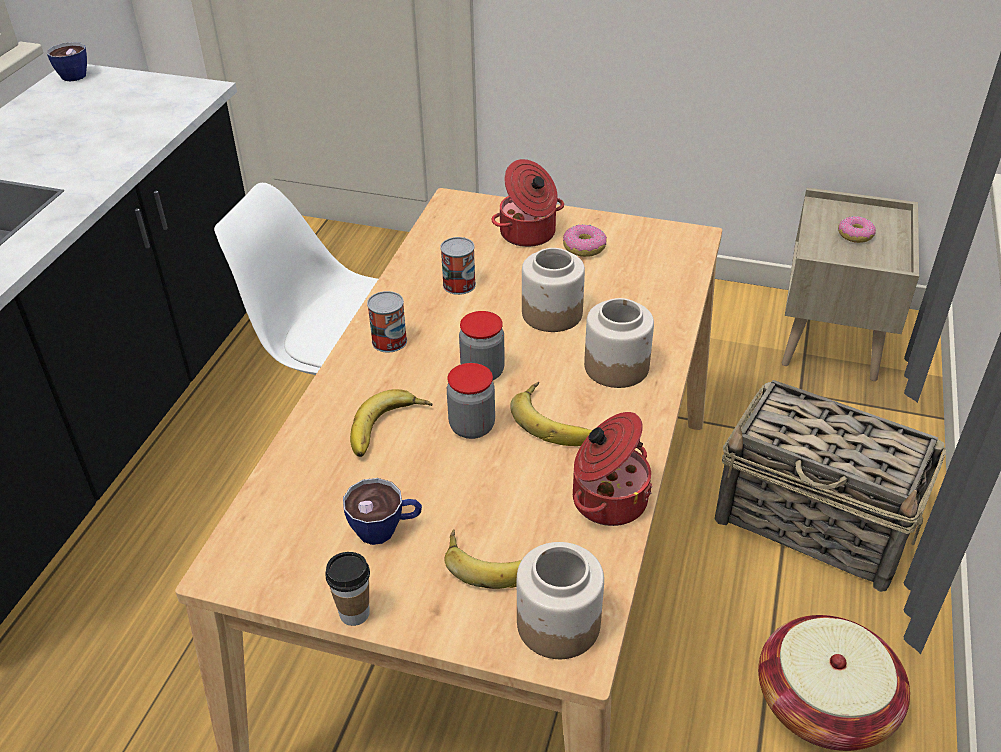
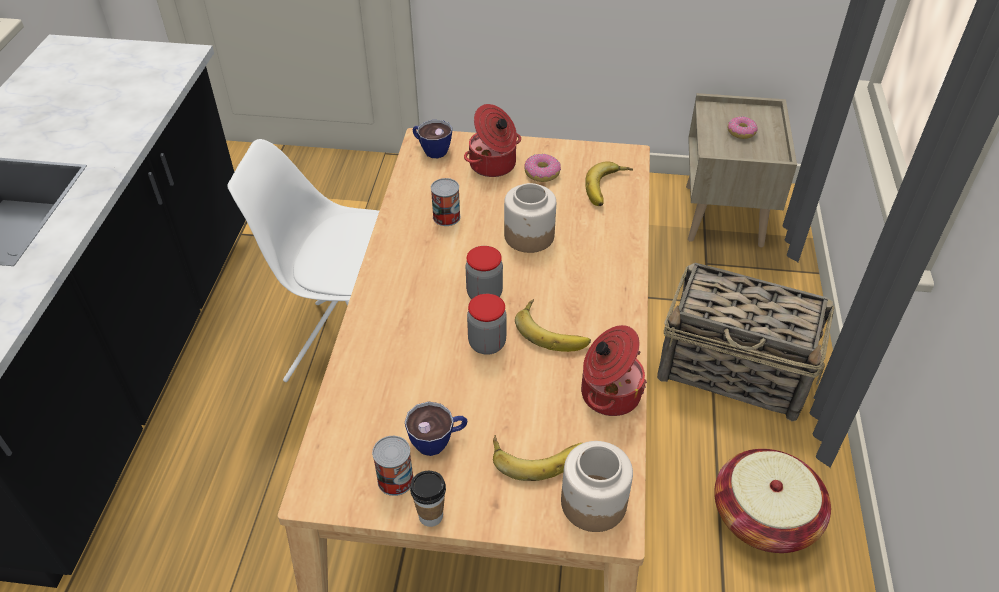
camera: 10 degrees left, 5 degrees up
(71, 74) = (57, 48): cup -> cup (431, 150)
(389, 341) = (400, 274): can -> can (395, 480)
(389, 430) = (420, 354): banana -> banana (608, 188)
(616, 366) = (591, 277): jar -> none

